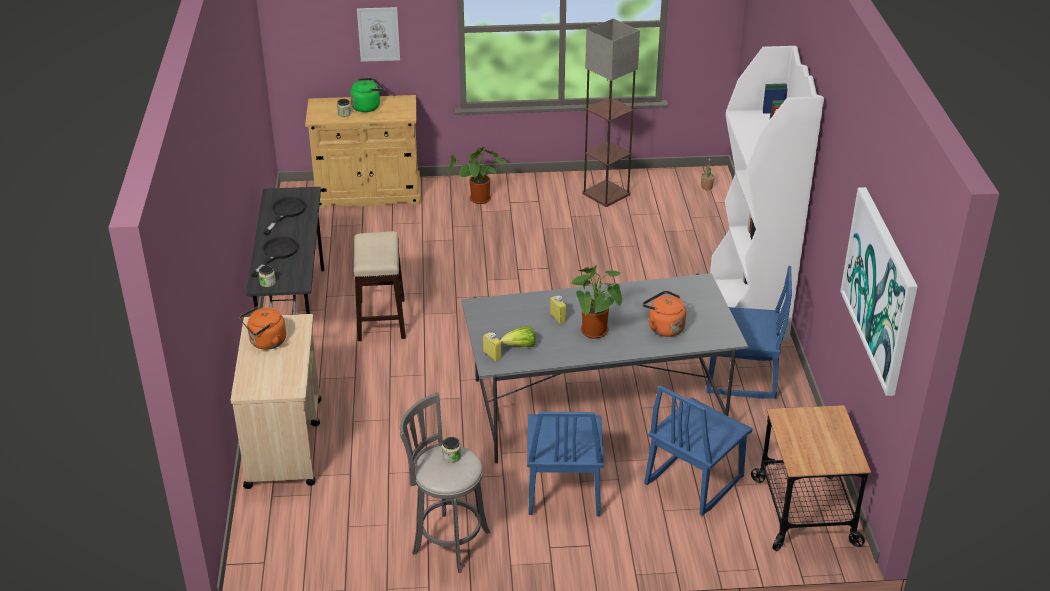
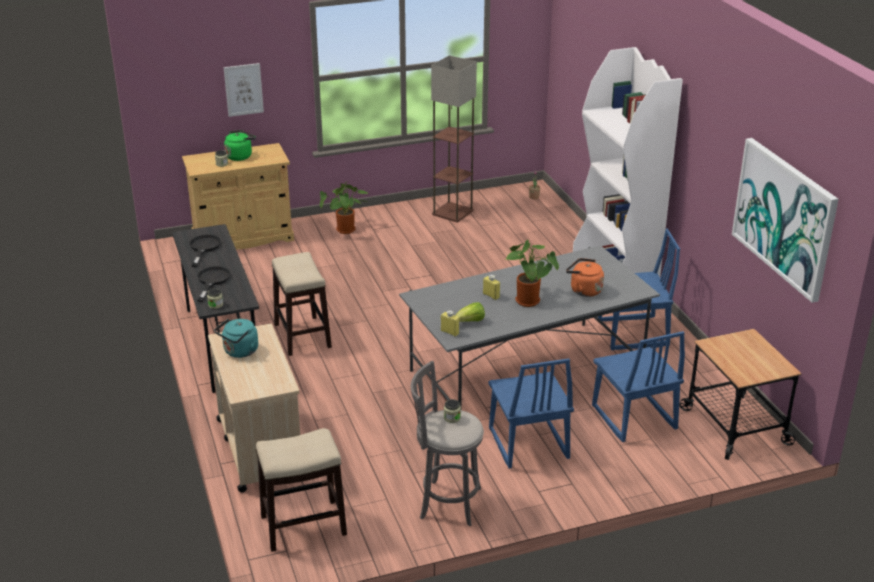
camera: 15 degrees left, 5 degrees down
(266, 342) = (239, 352): orange kettle -> turquoise kettle
(291, 538) = (302, 525): none -> stool
(693, 480) = (633, 418): blue chair -> blue chair turned 45 degrees counterclockwise

